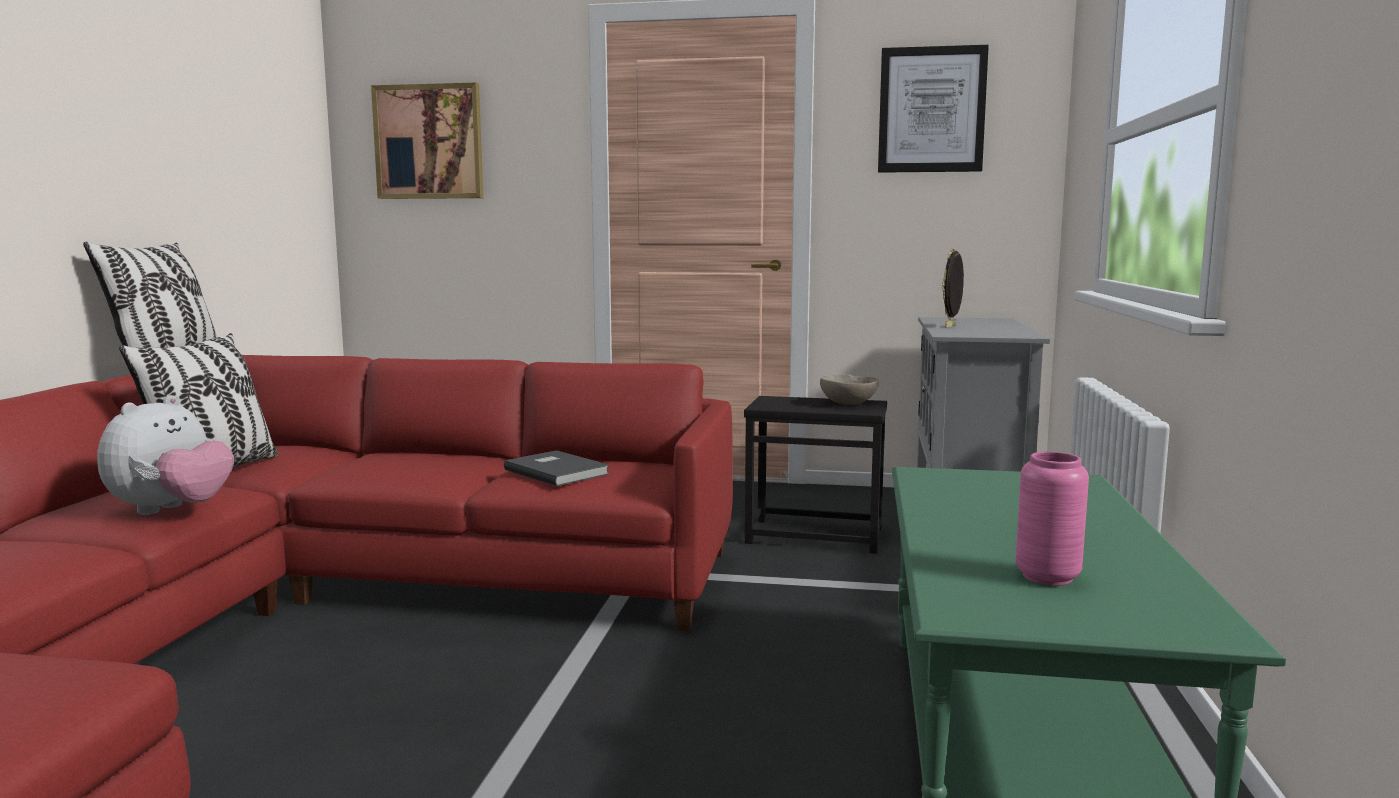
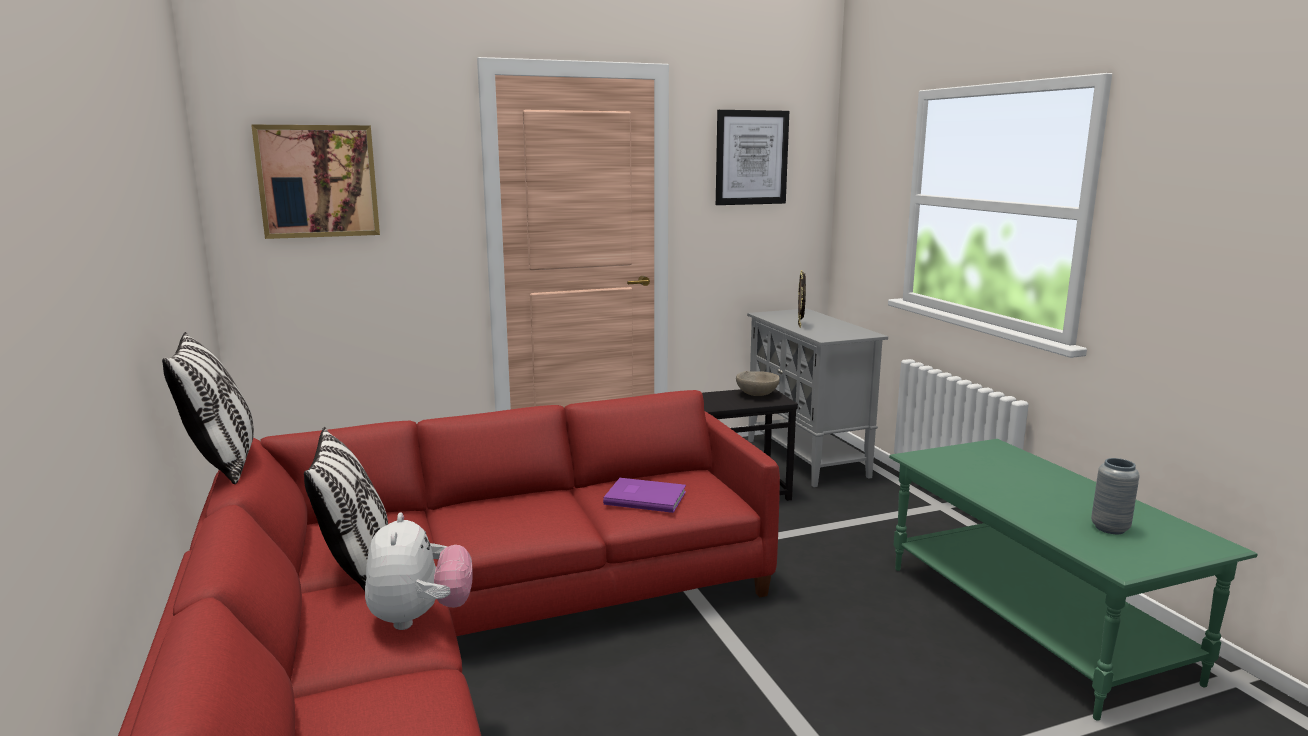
camera: 30 degrees left, 5 degrees up
(557, 471) = (644, 497): grey book -> purple book
(1047, 577) = (1110, 528): pink vase -> grey vase

